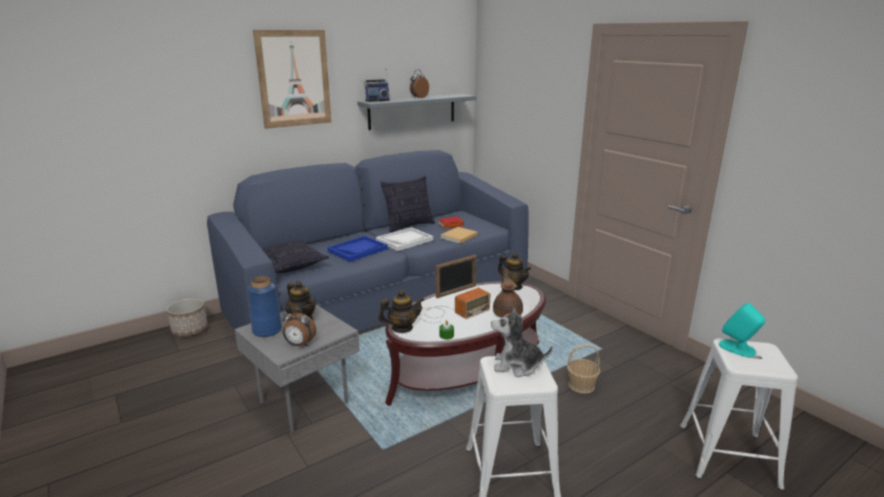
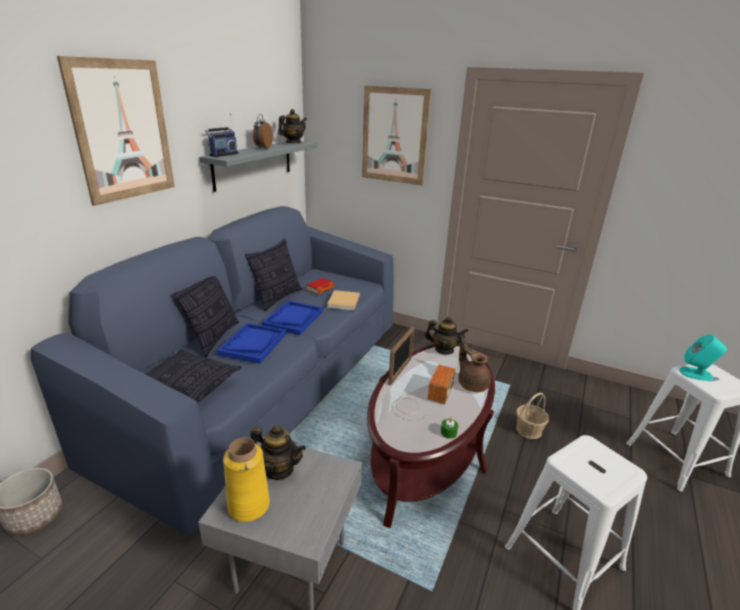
camera: 30 degrees left, 5 degrees up
(267, 330) = (249, 505): blue vase -> yellow vase
(299, 345) = (314, 513): alarm clock -> none
(337, 242) = (214, 338): none -> pillow
(402, 328) = (396, 439): teapot -> teapot (293, 143)
(404, 240) = (293, 319): white tray -> blue tray
(517, 365) = (587, 457): plush toy -> none
(538, 90) = (394, 136): none -> picture

